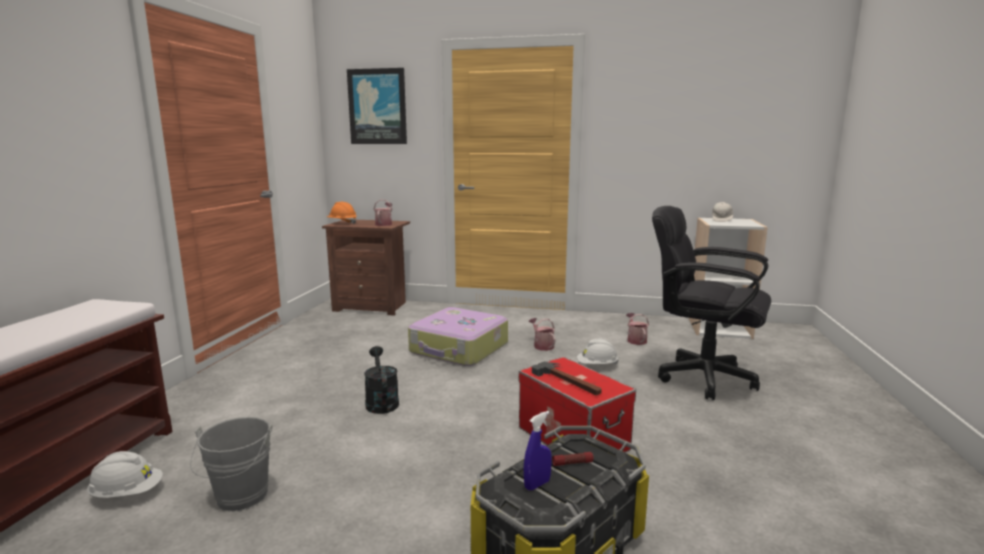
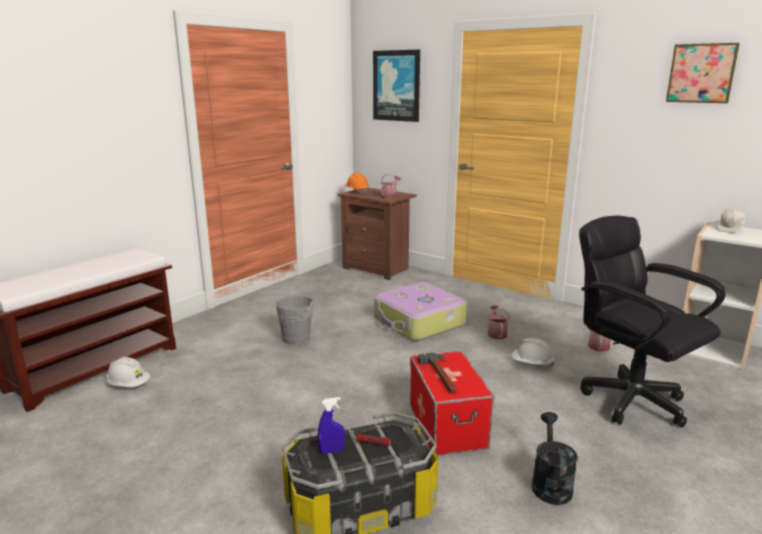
camera: 25 degrees right, 5 degrees up
(240, 500) = (185, 407): grey bucket -> grey bucket (294, 340)
(381, 402) = (321, 357): black watering can -> black watering can (550, 483)
(681, 88) = (701, 73): none -> picture

